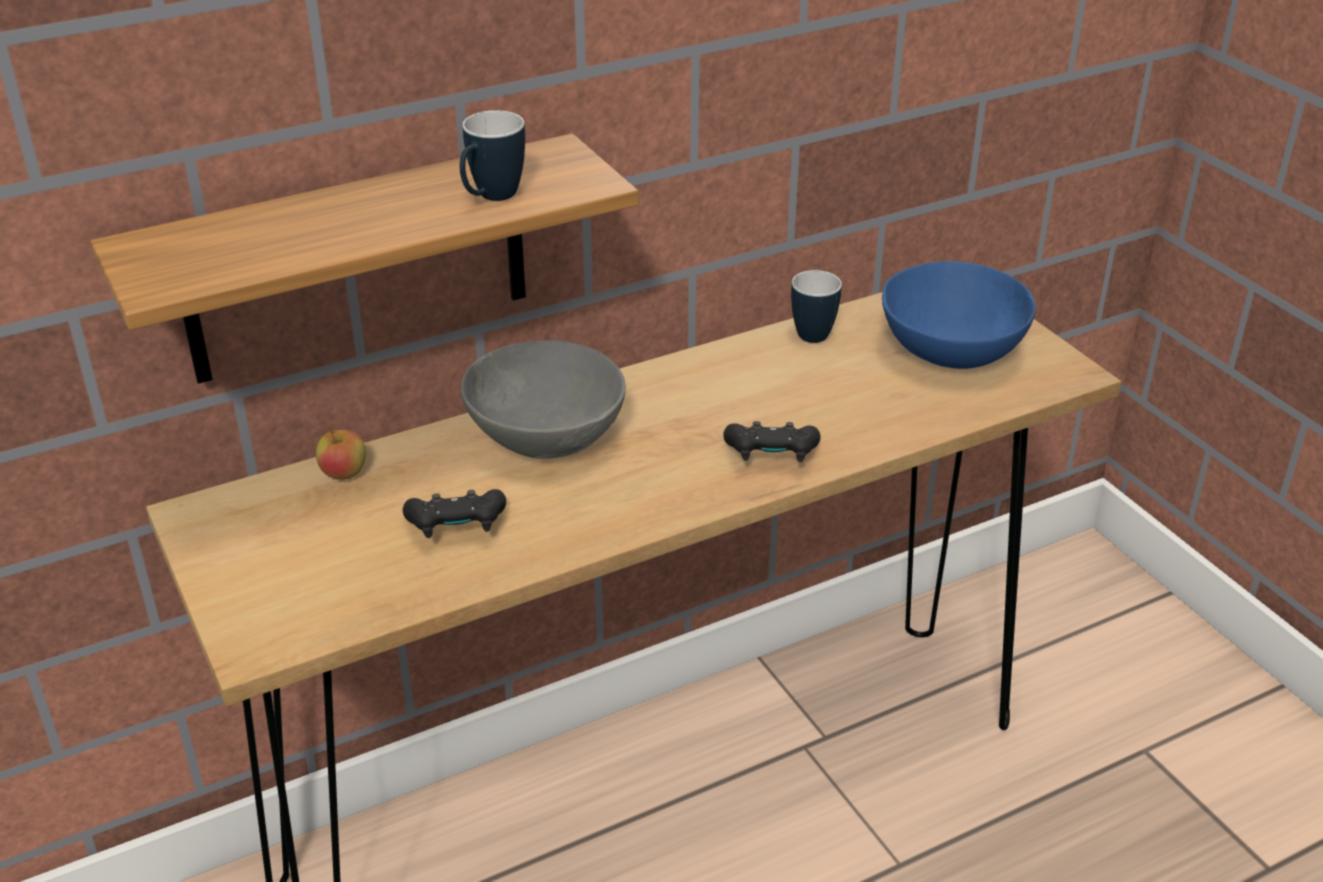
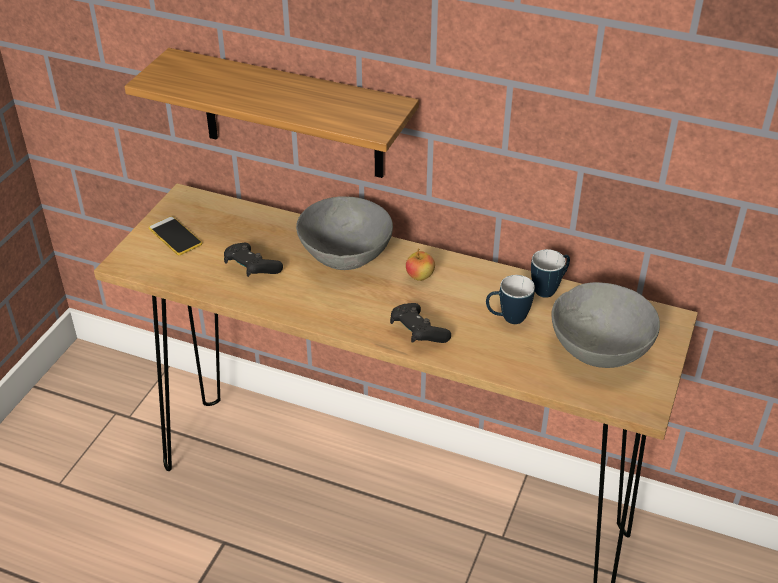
camera: 50 degrees right, 5 degrees up
(273, 565) = (175, 236): none -> phone
(344, 473) = (253, 217): apple -> apple (419, 276)
(491, 198) = (322, 112): mug -> mug (507, 319)
(951, 352) = (599, 349): blue bowl -> grey bowl

